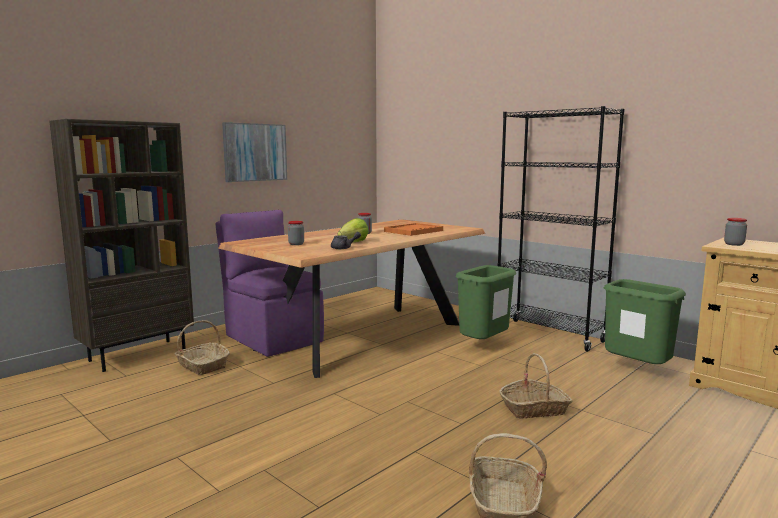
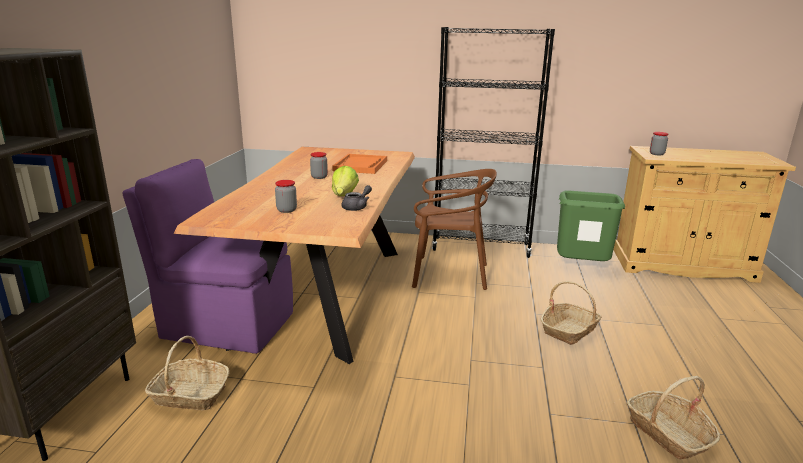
camera: 35 degrees left, 10 degrees up
(255, 152) = (129, 78): picture -> none
(484, 346) = (449, 274): green trash can -> brown chair

